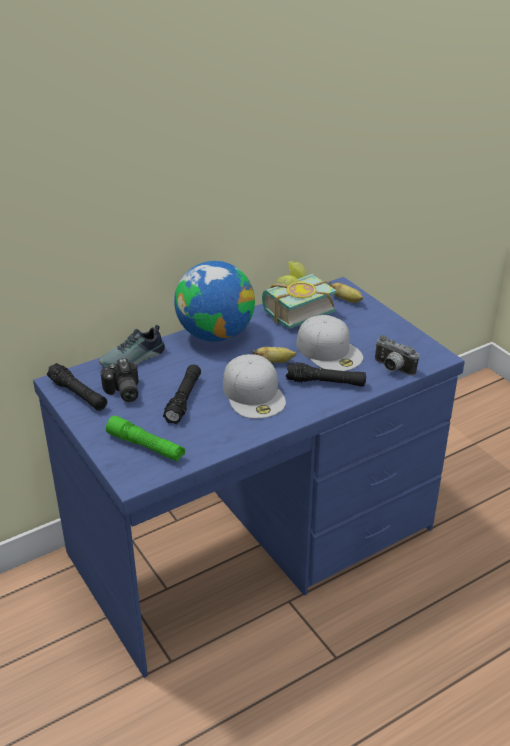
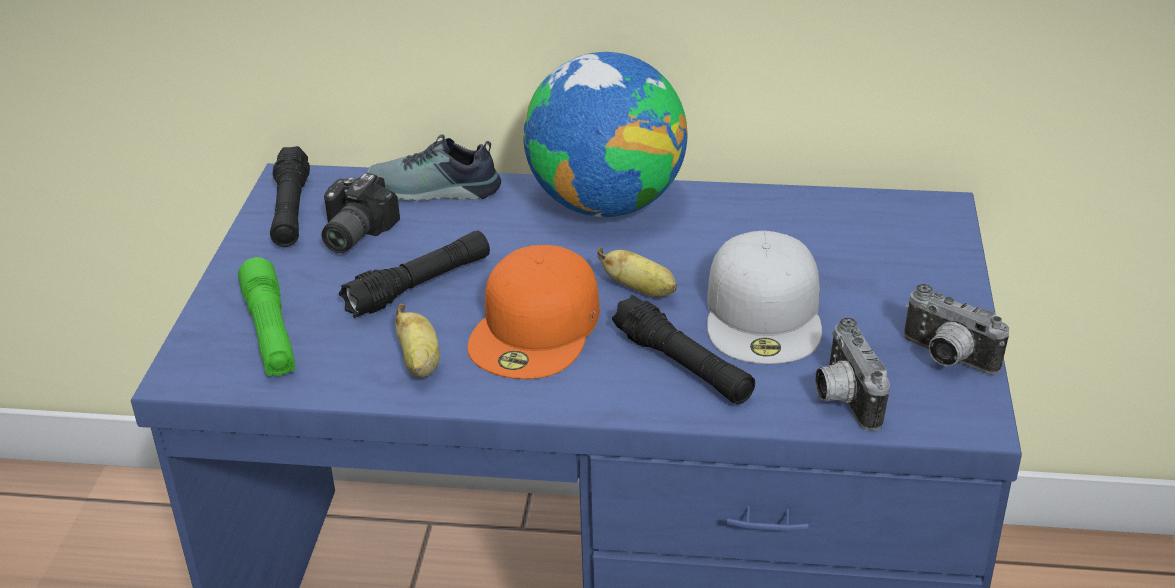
camera: 40 degrees right, 0 degrees up
(254, 394) = (536, 328): white cap -> orange cap
(294, 310) = (795, 217): book -> none
(346, 300) = (920, 237): banana -> banana (419, 362)
(407, 340) = (945, 359): none -> camera

